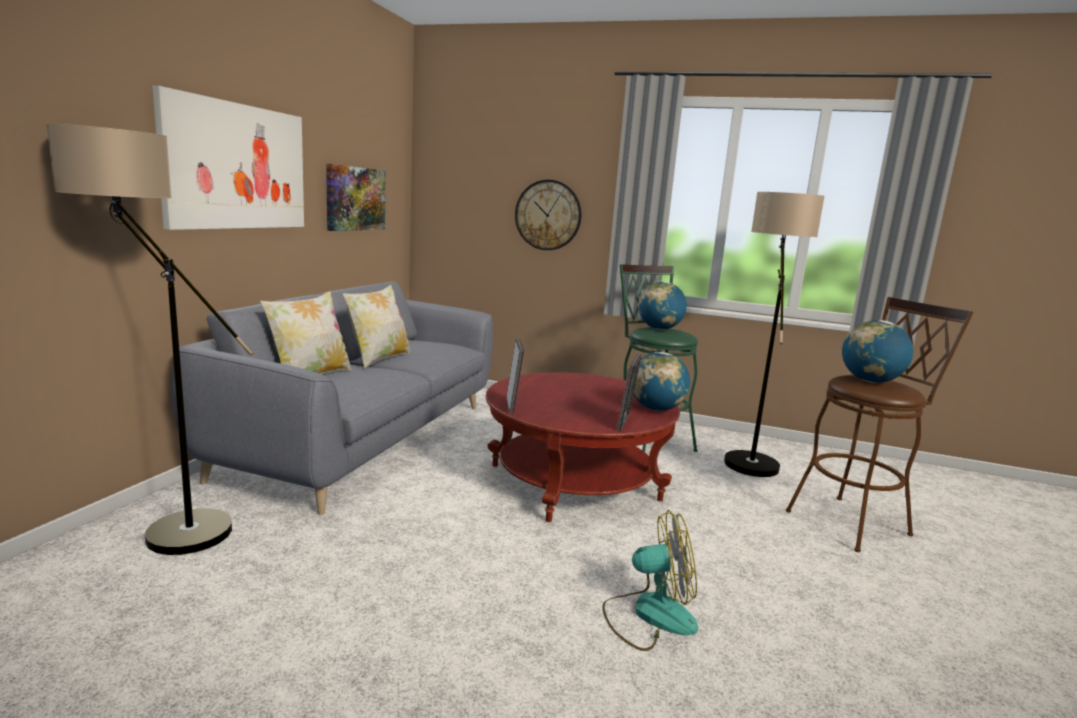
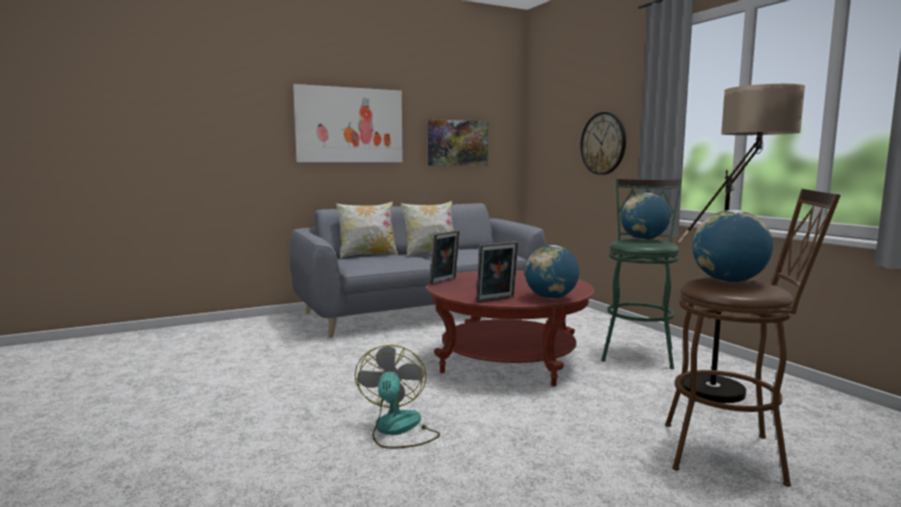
camera: 45 degrees right, 5 degrees down
(166, 527) = (263, 325): floor lamp -> none
(649, 615) = (398, 430): fan -> fan turned 135 degrees counterclockwise

